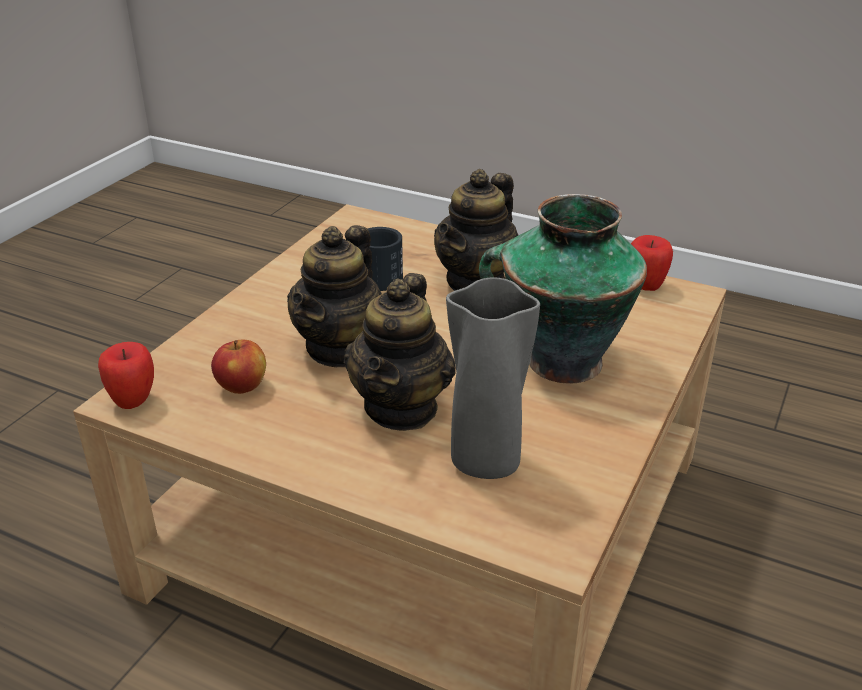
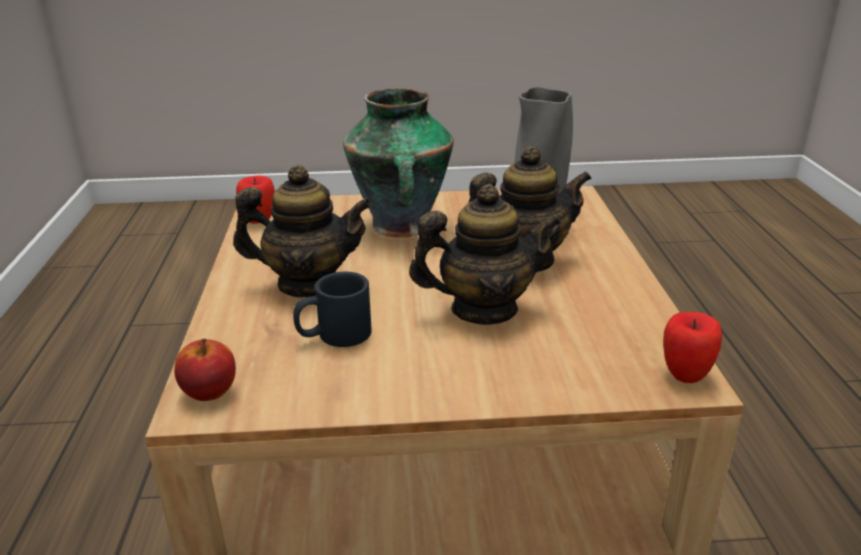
camera: 120 degrees left, 5 degrees down
(242, 386) = (591, 332): apple -> apple (209, 392)

